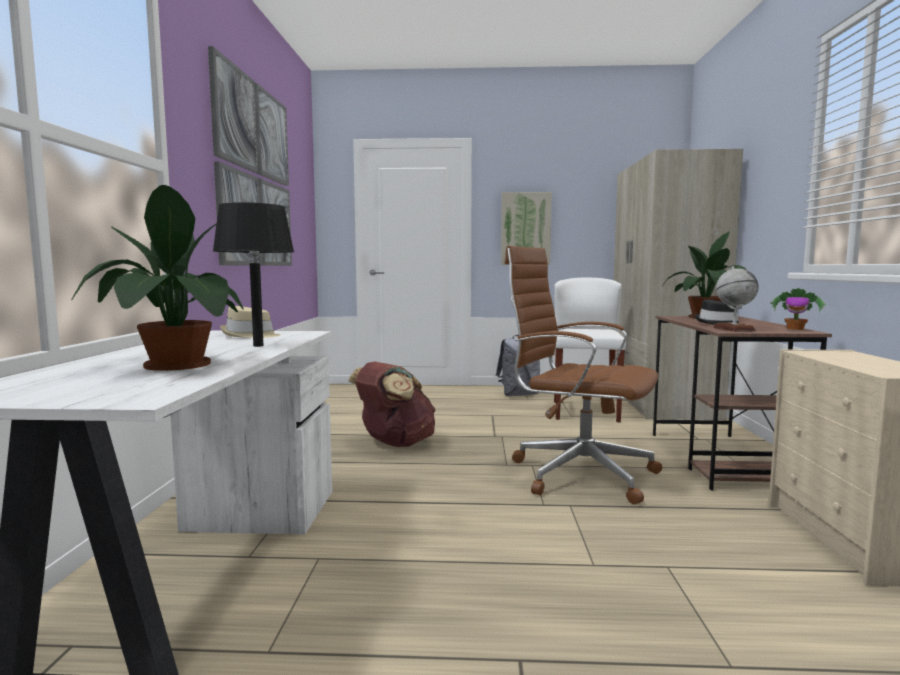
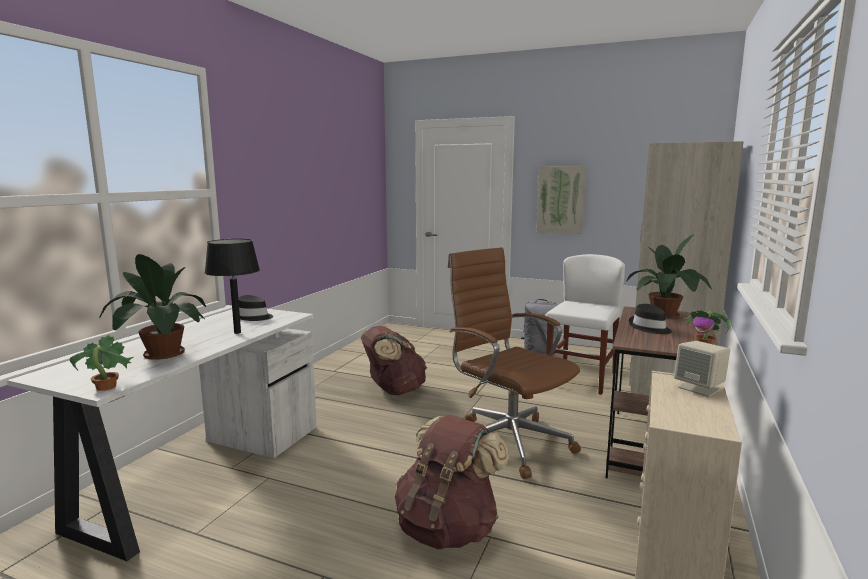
camera: 20 degrees right, 5 degrees up
(142, 397) = (105, 387): none -> potted plant
(250, 335) = (253, 316): beige hat -> black hat
(255, 175) = (309, 172): picture -> none
(612, 568) = (448, 528): none -> brown backpack
(734, 329) = (640, 340): globe -> none
(851, 355) = (699, 388): none -> beige speaker

